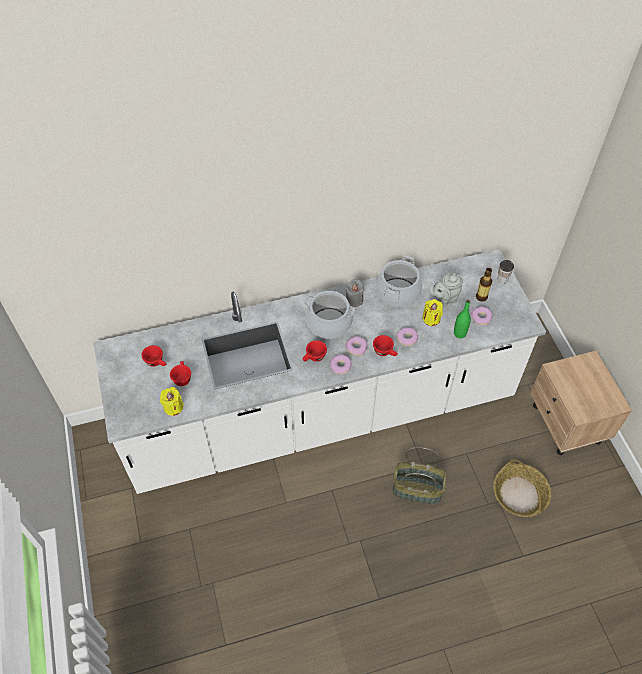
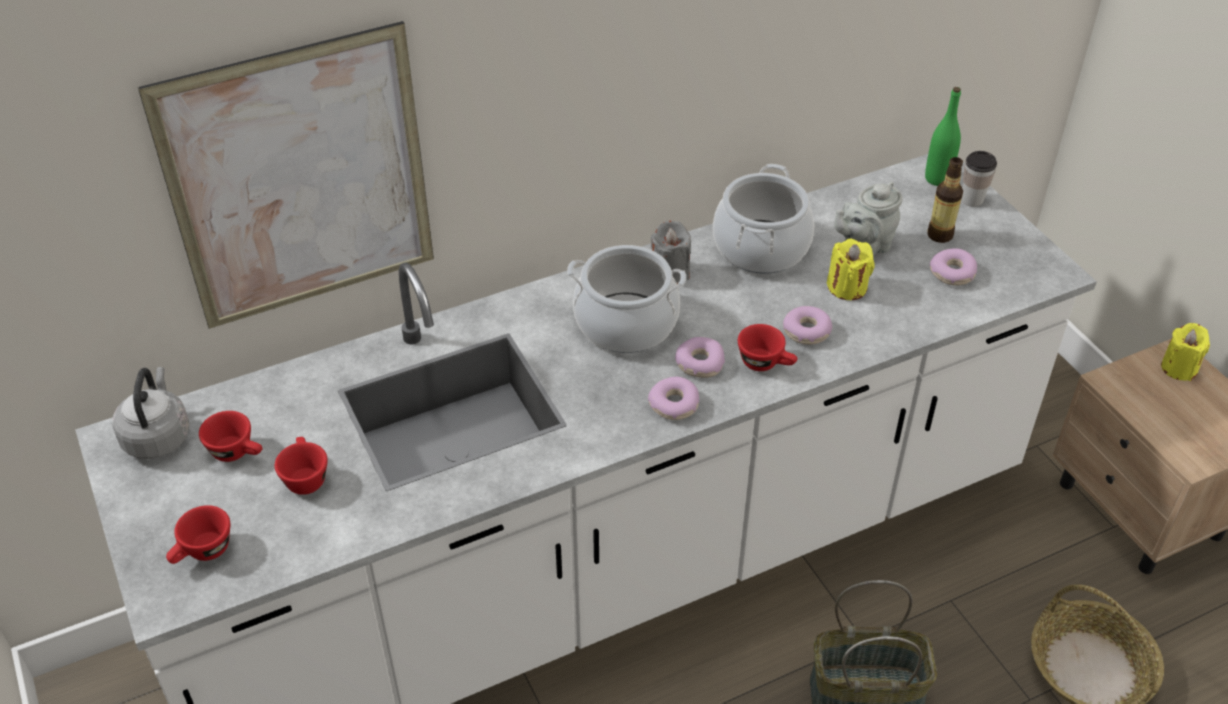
camera: 10 degrees left, 10 degrees down
(126, 350) = (158, 436): none -> grey kettle
(173, 407) = (293, 543): yellow candle -> yellow candle (1179, 368)
(191, 256) = (300, 180): none -> picture
(314, 358) = (609, 395): red cup -> red cup (203, 552)
(459, 333) = (917, 307): green bottle -> green bottle (937, 179)

